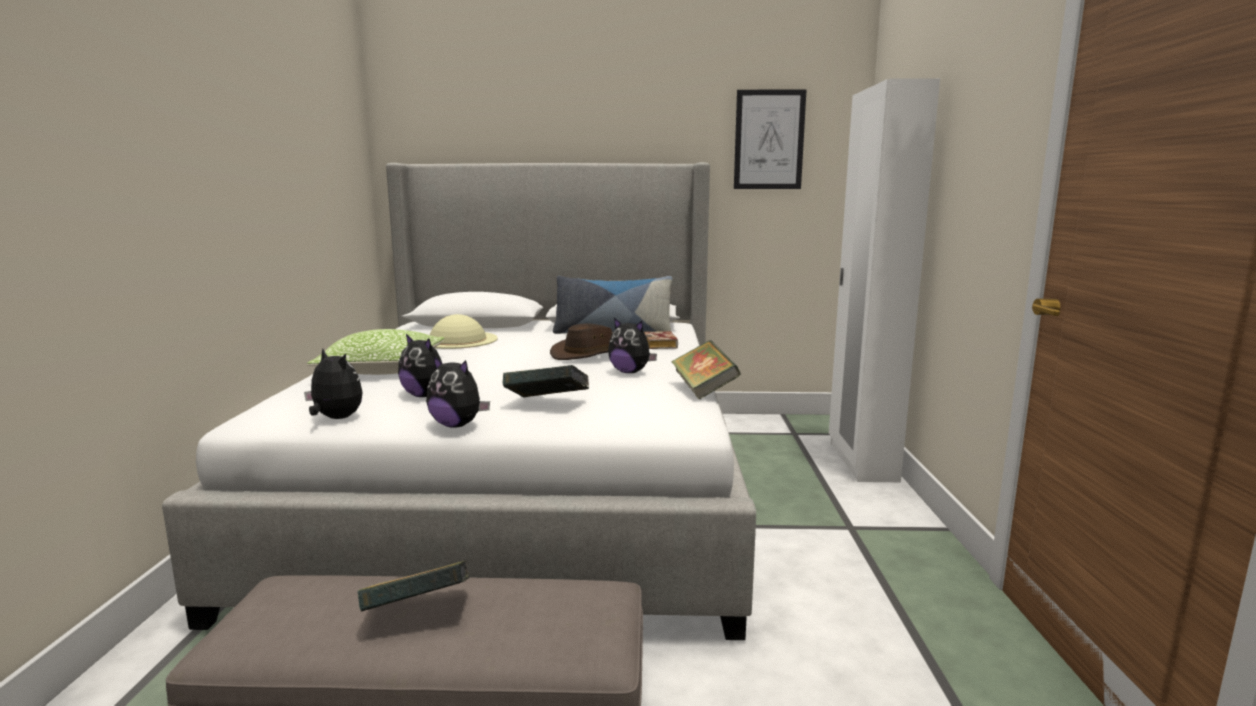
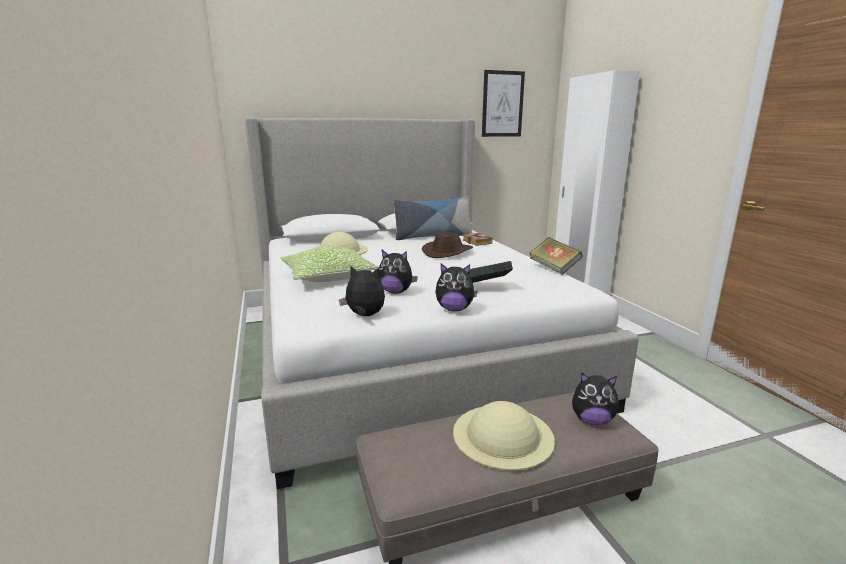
camera: 20 degrees left, 5 degrees up
(418, 613) = (503, 435): book -> beige hat
(630, 372) = (493, 262): plush toy -> plush toy (592, 420)

